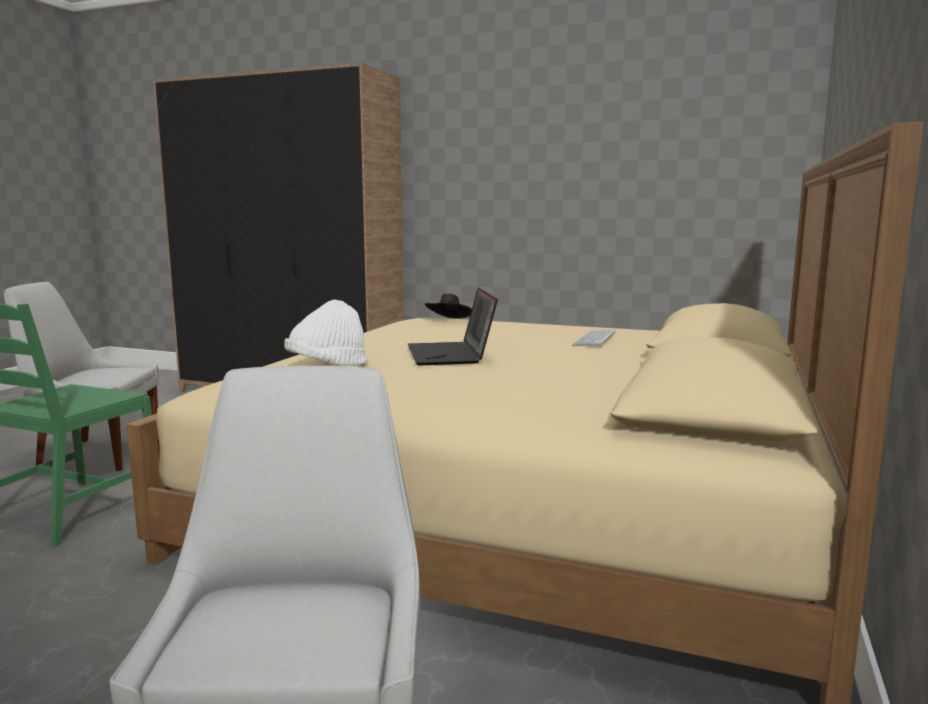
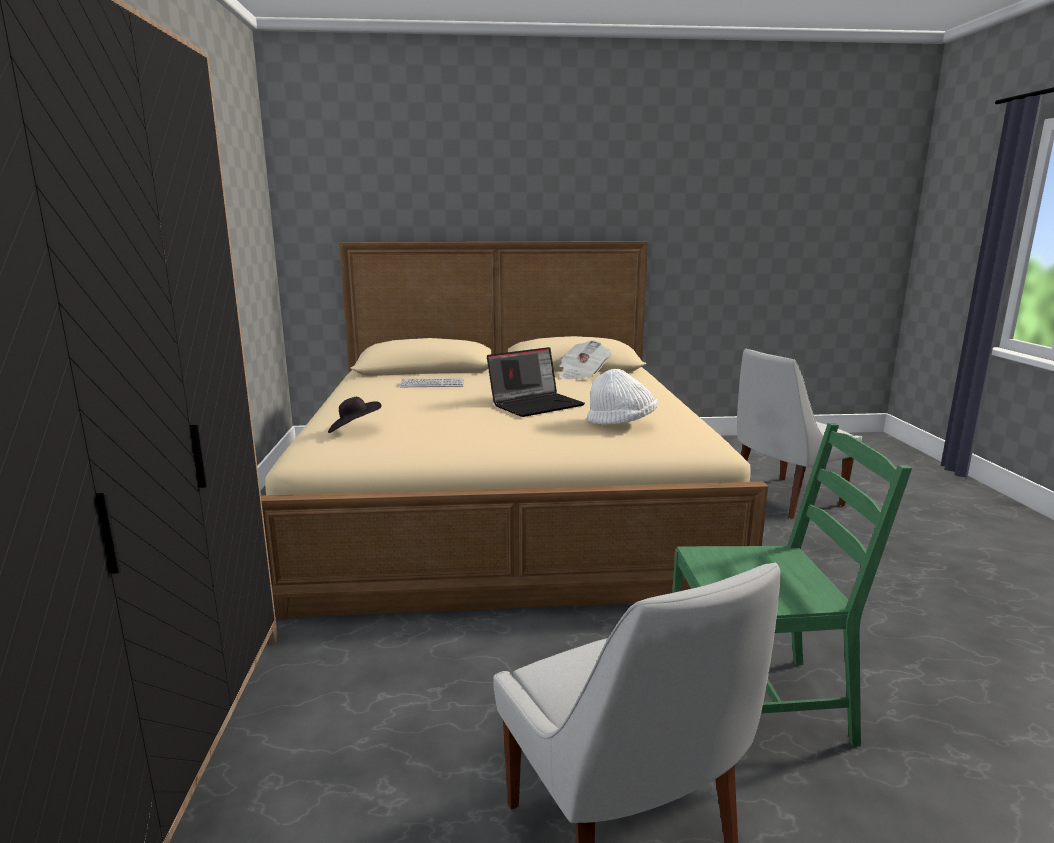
camera: 115 degrees left, 5 degrees up
(600, 389) = (582, 375): none -> newspaper

